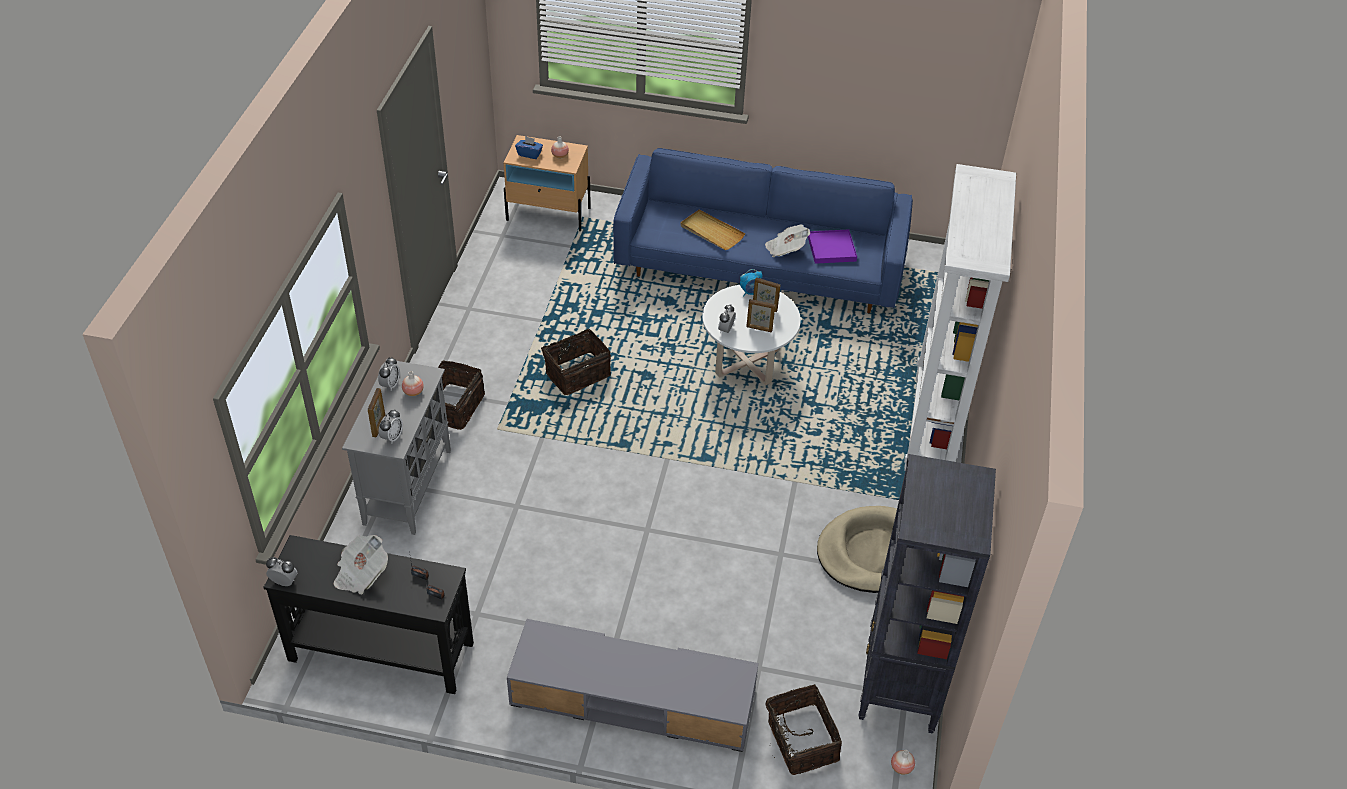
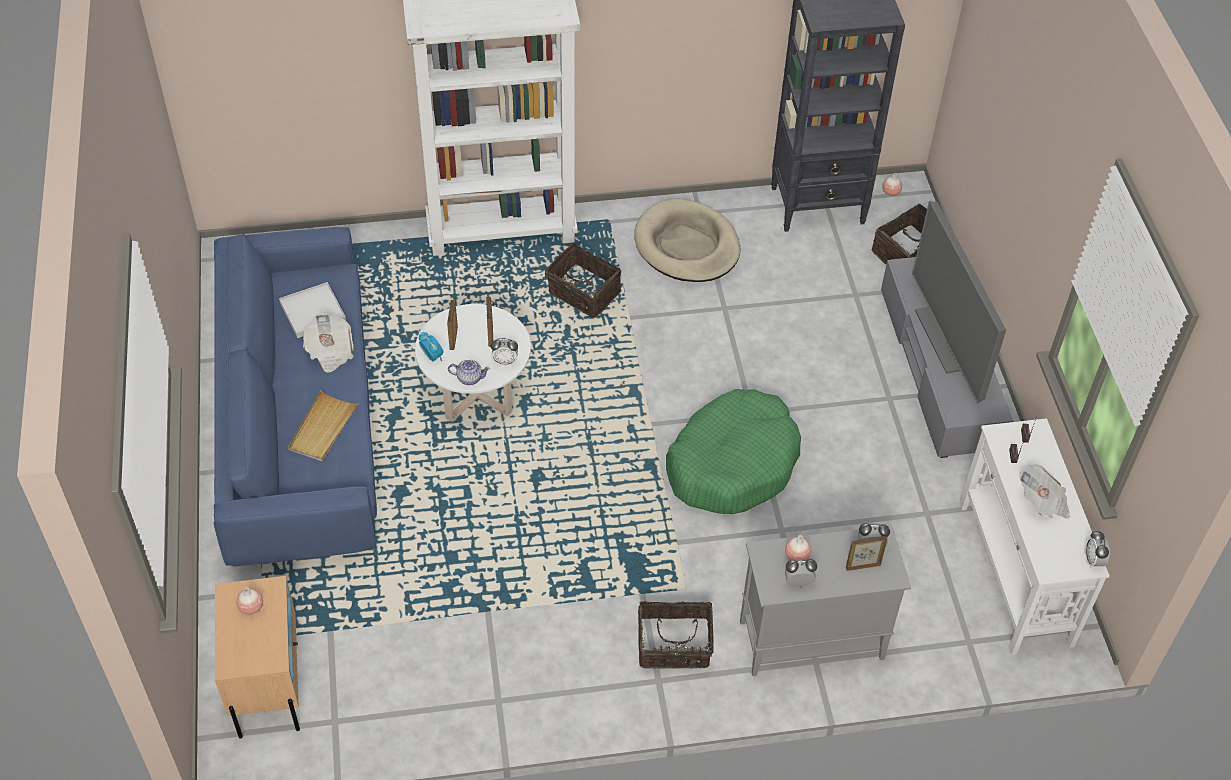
camera: 110 degrees left, 5 degrees up
(380, 651) = (1014, 573): black console table -> white console table
(529, 154) = (259, 645): blue tissue box -> none
(576, 373) = (563, 544): basket -> basket (583, 294)
(600, 497) = (732, 463): none -> green dog bed
(630, 670) = (950, 338): none -> television
(718, 307) = (470, 378): none -> teapot
(831, 249) = (313, 312): purple tray -> white tray

